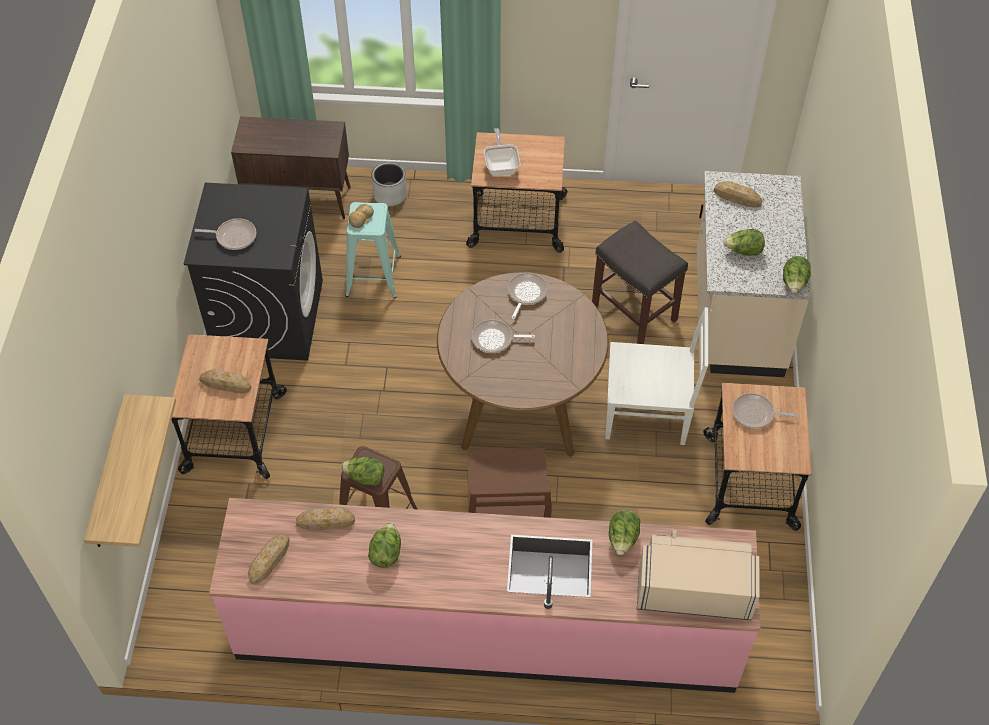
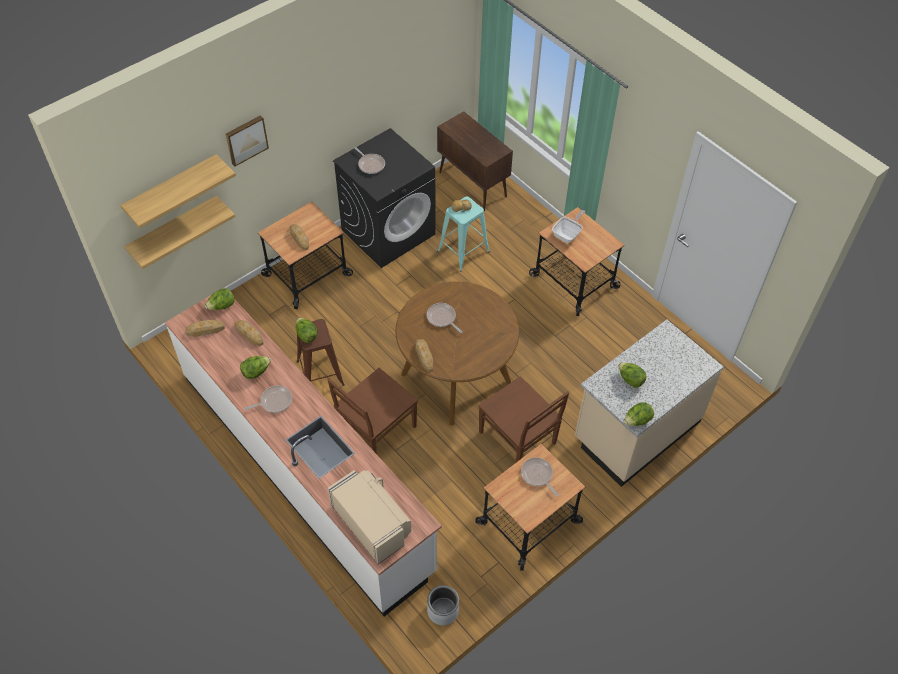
camera: 45 degrees right, 0 degrees up
(94, 417) = (172, 189): none -> shelf
(122, 292) = (246, 139): none -> picture
(390, 194) = (523, 216): grey planter -> grey planter (443, 611)
(487, 630) = (305, 470): pink counter -> white counter
(526, 293) = (487, 308): frying pan -> frying pan (274, 401)
(623, 539) = (369, 467): lettuce -> lettuce (222, 306)
(635, 313) = (578, 381): grey stool -> none
(648, 414) = (518, 439): white chair -> brown chair
(737, 197) = (666, 348): bread -> bread (424, 356)

